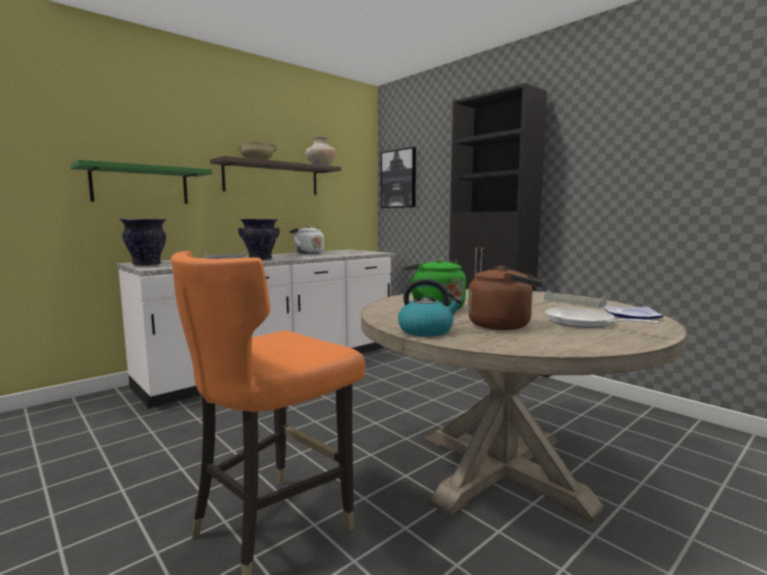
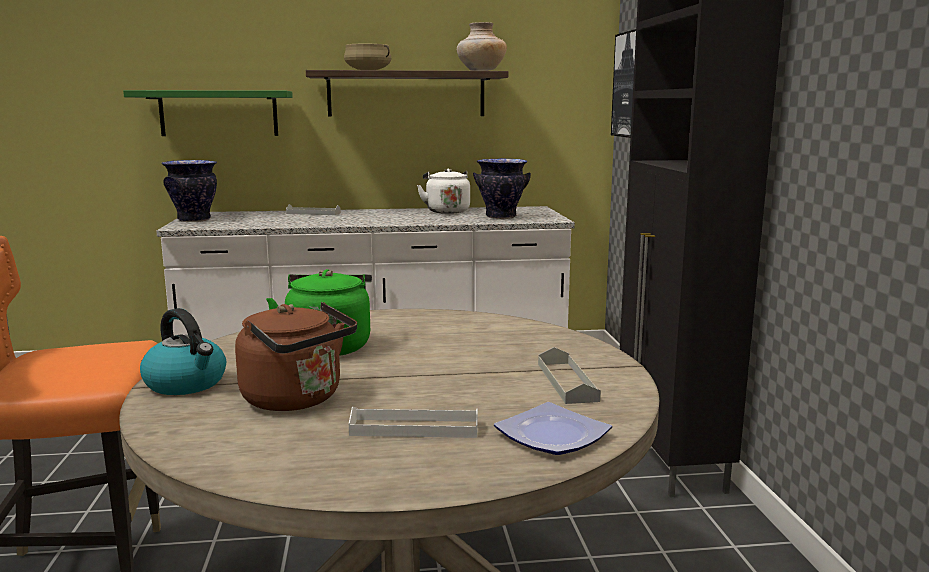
camera: 35 degrees right, 5 degrees up
(260, 259) = (337, 221): vase -> vase (501, 217)
(584, 323) = (414, 428): frying pan -> white tray

